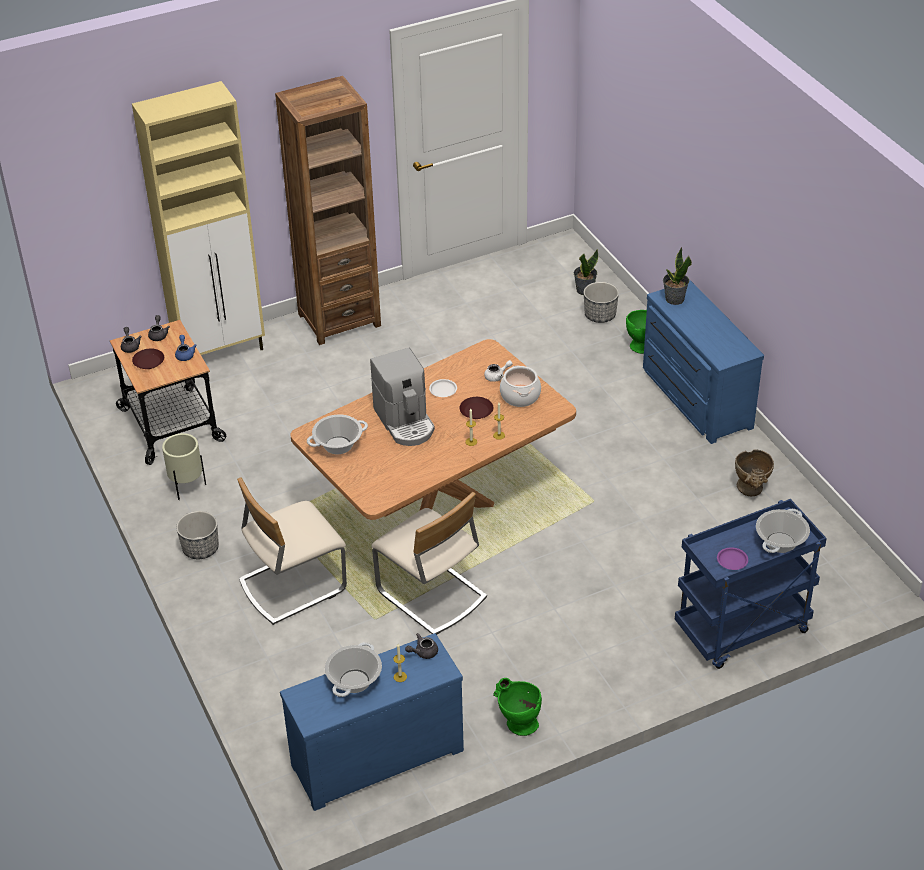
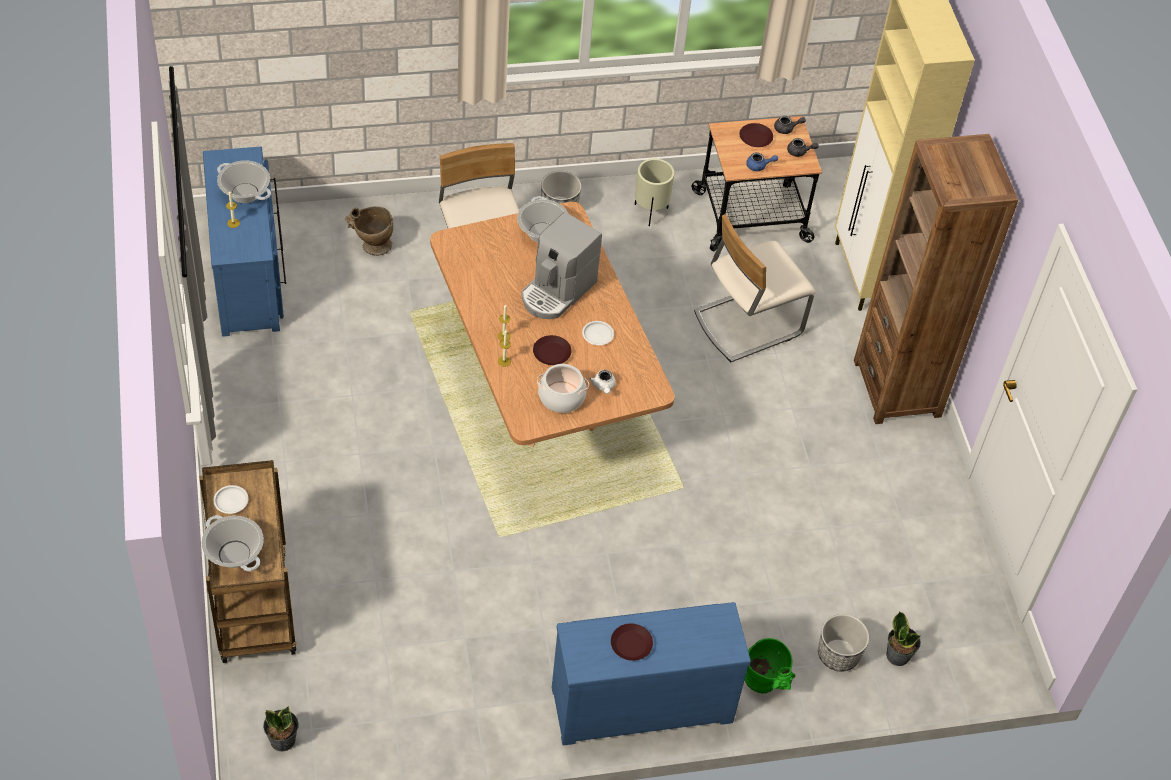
camera: 100 degrees right, 10 degrees up
(405, 422) = (557, 291): coffee machine -> coffee machine turned 45 degrees counterclockwise
(423, 652) = (253, 244): grey teapot -> none
(431, 595) = (422, 361): beige chair -> beige chair (747, 323)
(517, 722) = (233, 383): green vase -> none
(674, 299) = (713, 627): potted plant -> potted plant (282, 739)
(713, 332) = (631, 645): none -> brown plate
(732, 560) = (231, 501): purple plate -> white plate
(741, 631) = (252, 603): blue cart -> brown cart
(751, 490) = (455, 698): beige vase -> beige vase (371, 246)

